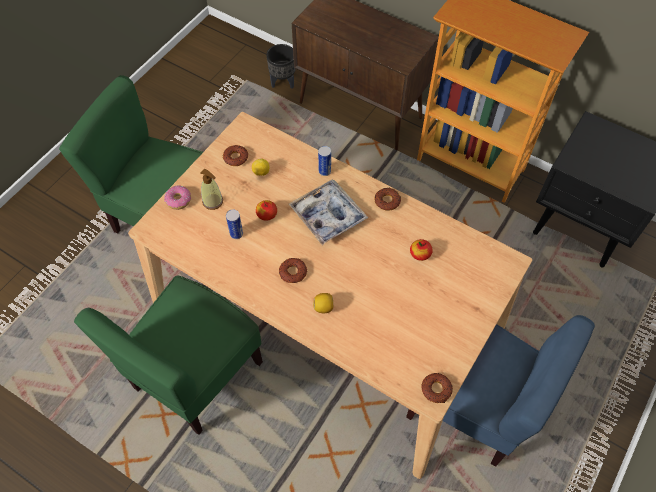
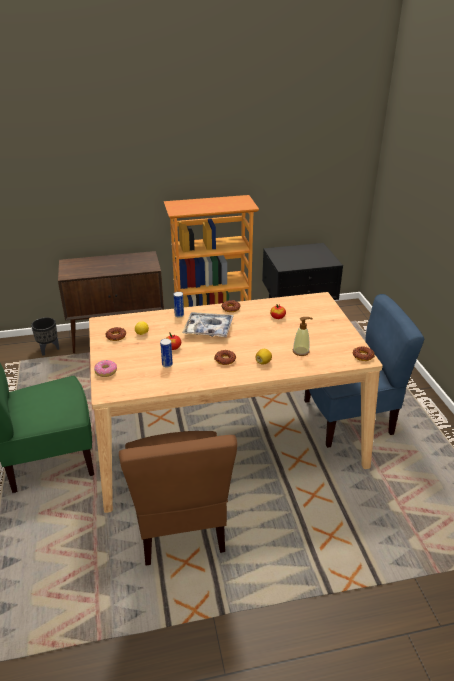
camera: 45 degrees left, 25 degrees down
(196, 374) = (180, 523): green chair -> brown chair
(213, 201) = (130, 360): soap dispenser -> soap dispenser (301, 351)

